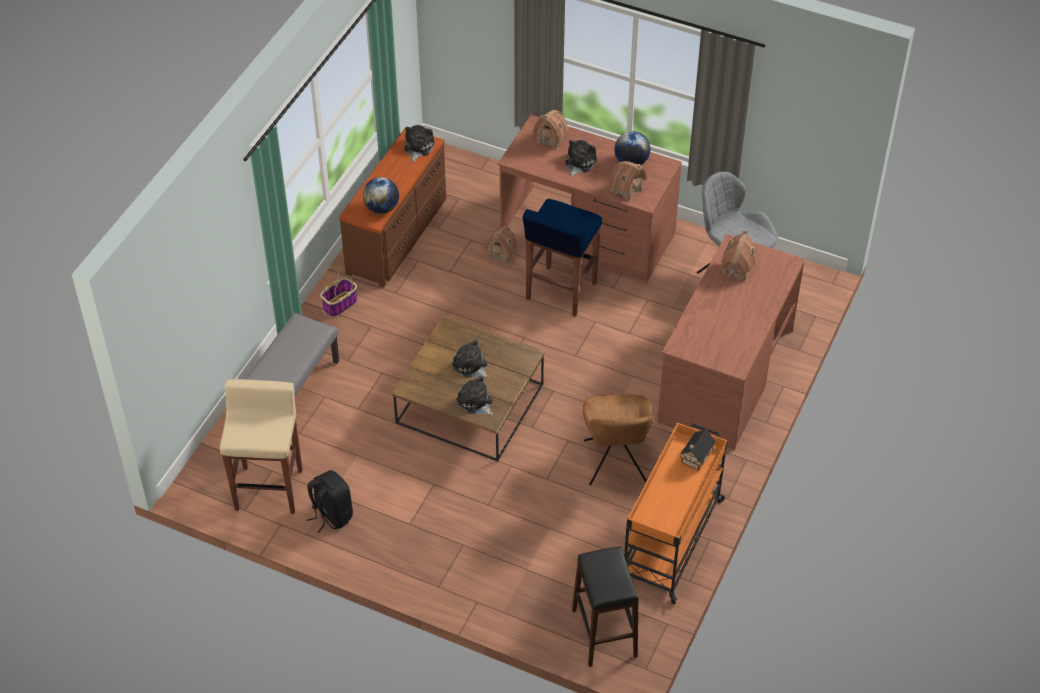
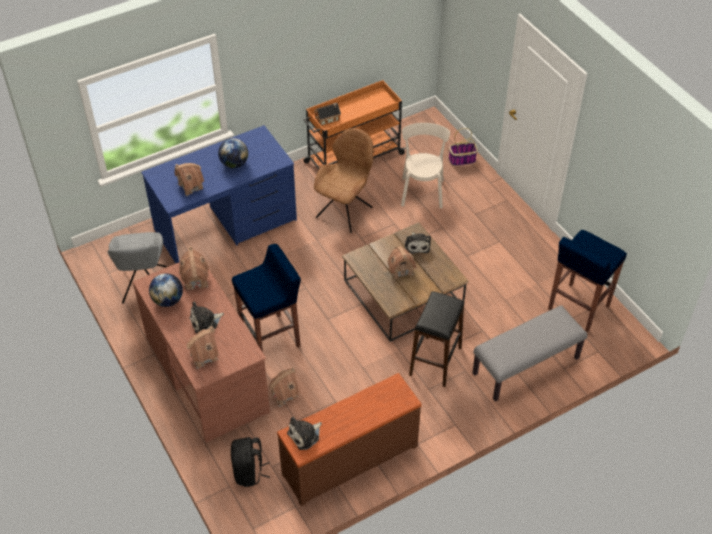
camera: 145 degrees left, 0 degrees up
(269, 488) = (578, 308): beige stool -> blue stool
(331, 515) = (546, 271): black backpack -> black backpack (249, 472)
(340, 304) = (440, 421): basket -> basket (461, 160)
(382, 208) = (381, 391): globe -> globe (234, 164)
(471, 366) = (400, 270): plush toy -> toy house
(550, 541) = (422, 191): none -> beige chair
(604, 632) = (432, 137): black stool -> black stool (435, 361)
(725, 375) = (226, 225): brown desk -> blue desk

